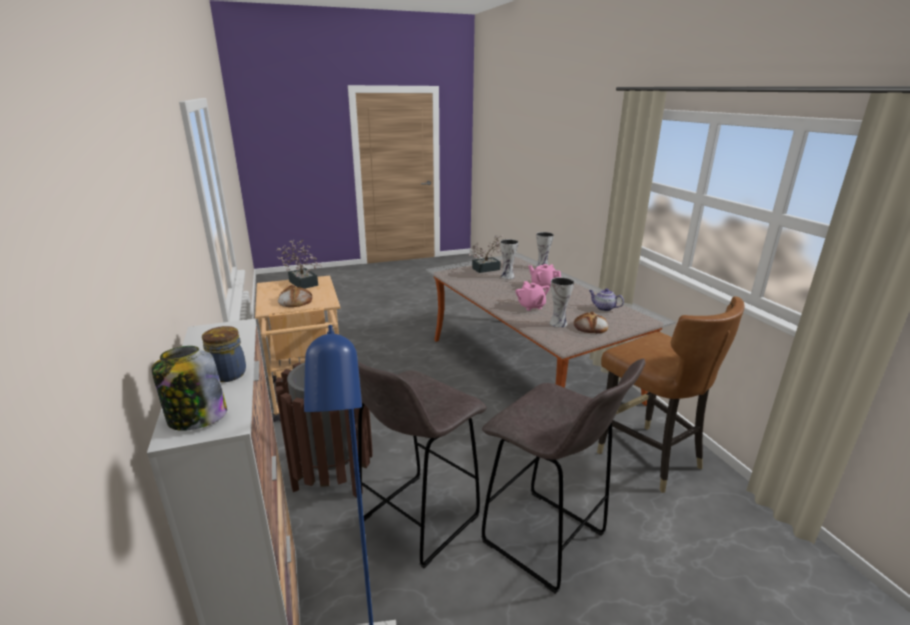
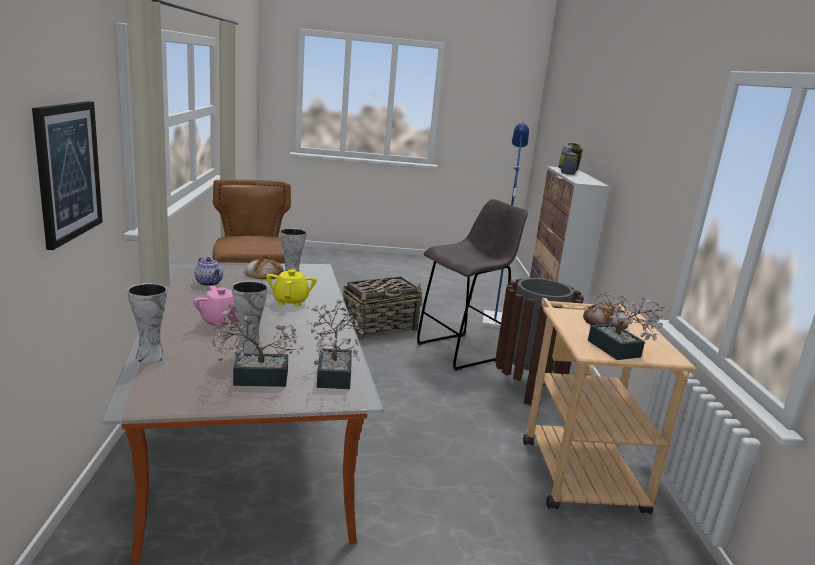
camera: 165 degrees left, 5 degrees down
(457, 275) = (335, 373): none -> potted plant
(531, 306) = (290, 301): pink teapot -> yellow teapot
(547, 540) = (380, 327): grey stool -> basket
(591, 183) = (68, 171): none -> picture

